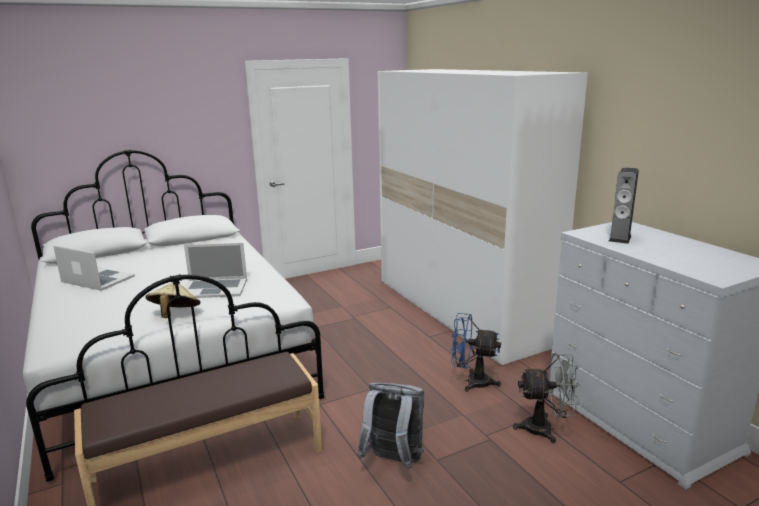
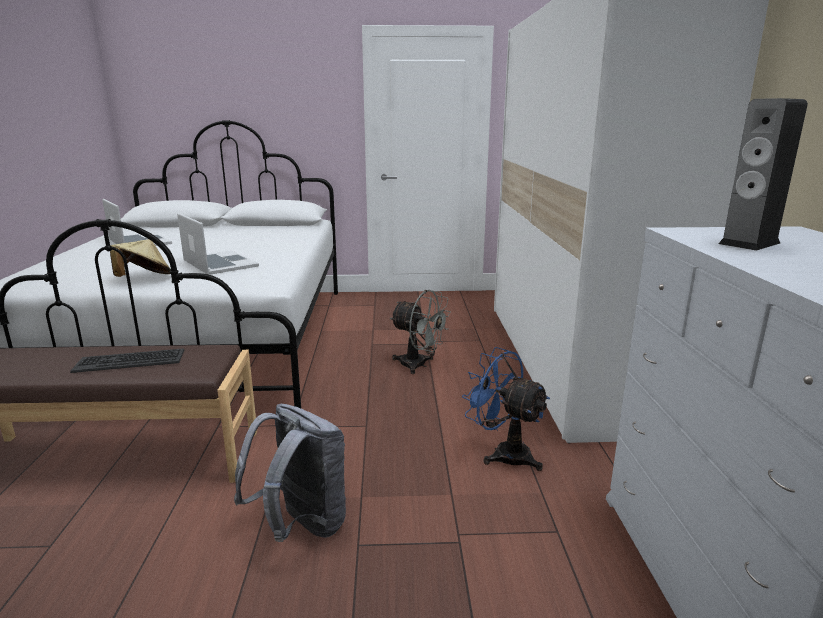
camera: 25 degrees right, 0 degrees up
(214, 288) = (219, 263): laptop -> laptop turned 150 degrees counterclockwise
(225, 382) = (130, 361): none -> keyboard
(546, 429) = (560, 557): grey fan -> grey fan (419, 365)

